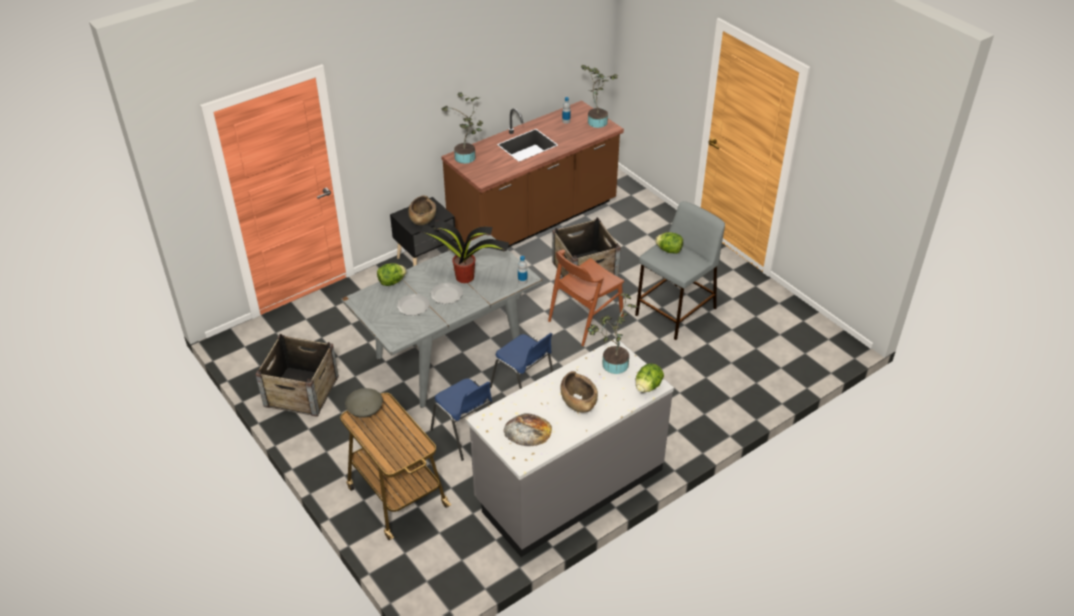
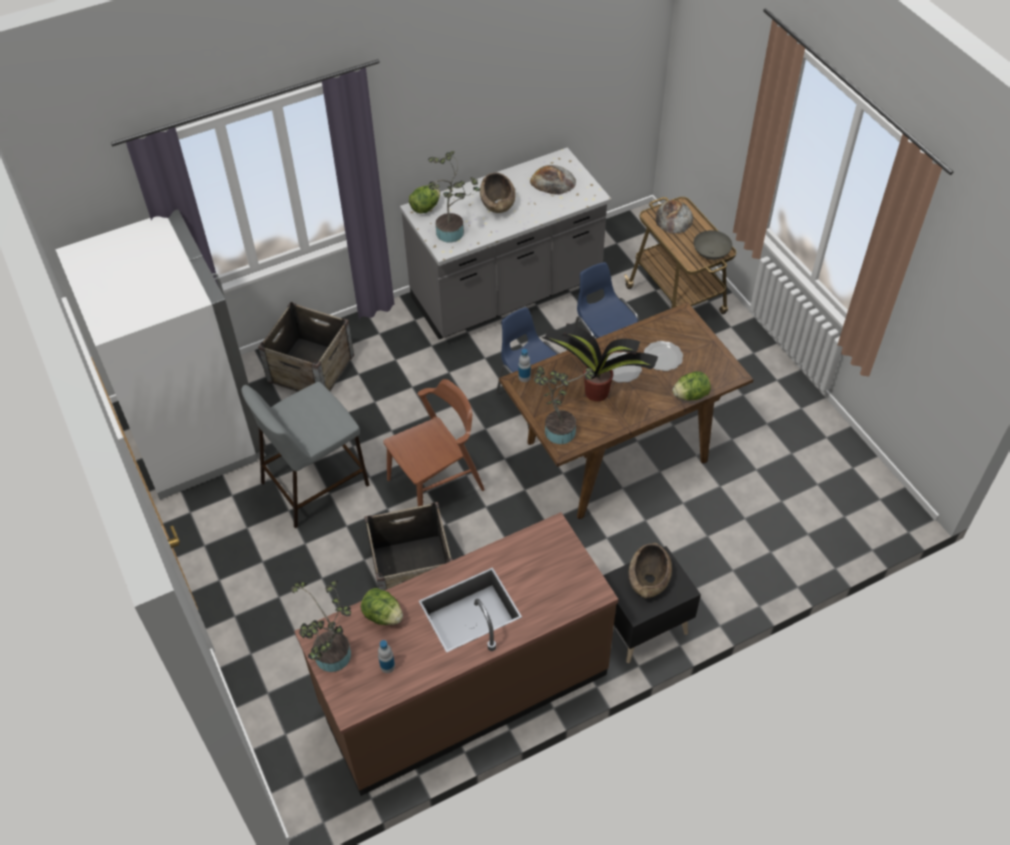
camera: 170 degrees left, 10 degrees up
(301, 391) = (793, 427): crate -> crate (311, 368)
(400, 447) = (673, 217): none -> bread
(448, 357) = (618, 451): grey dining table -> brown dining table
(467, 158) = (576, 586): potted plant -> potted plant (557, 429)
(669, 250) = (317, 425): lettuce -> lettuce (383, 615)
(788, 335) = (194, 432): none -> white fridge

